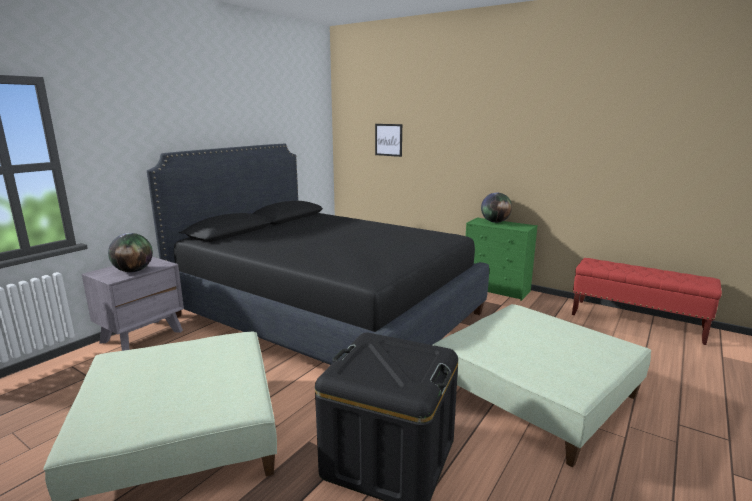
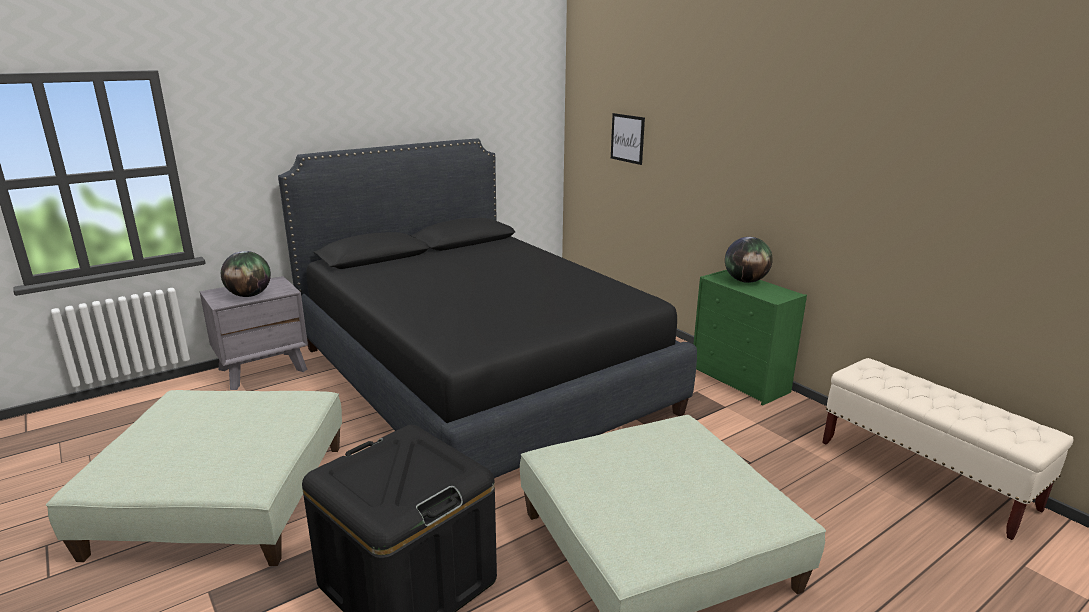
camera: 20 degrees right, 5 degrees up
(637, 321) = (925, 475): red bench -> beige bench

